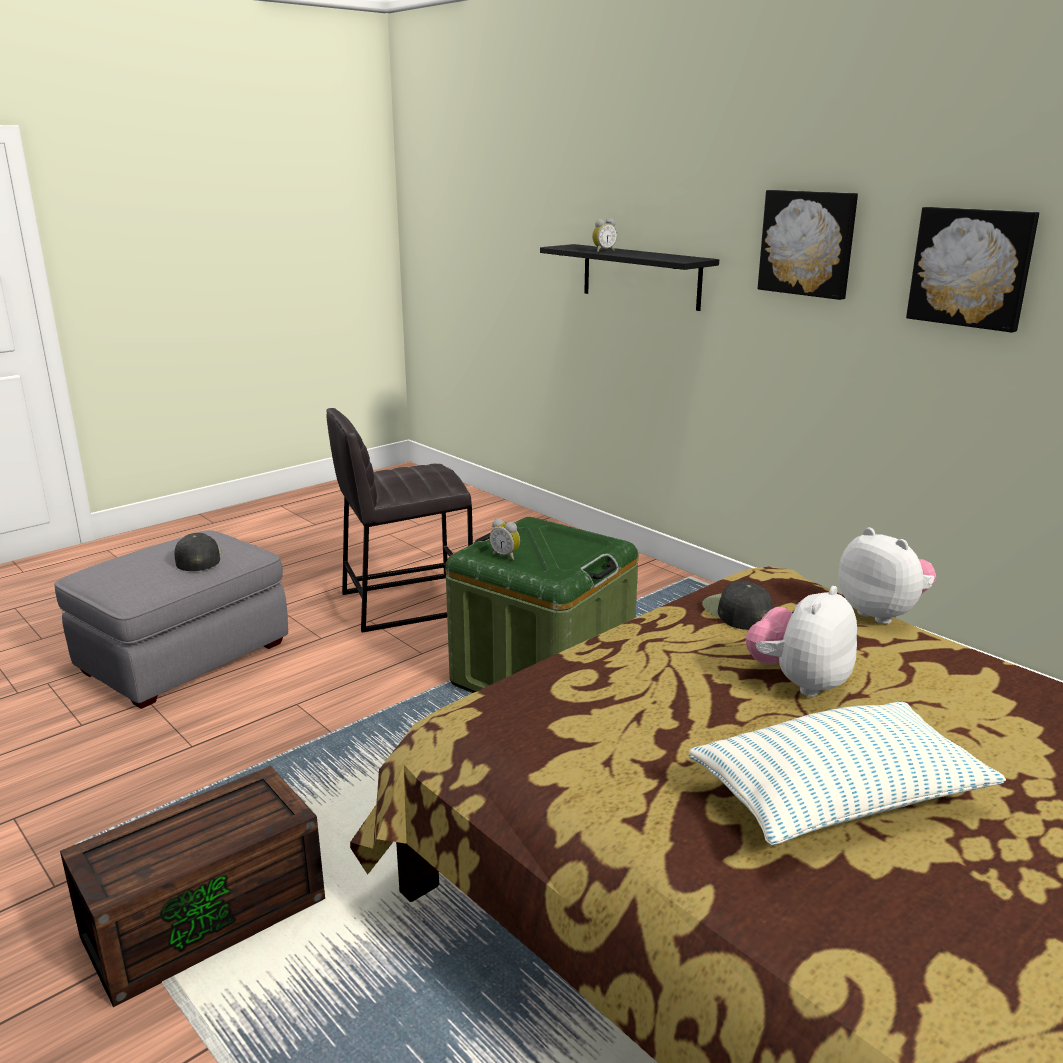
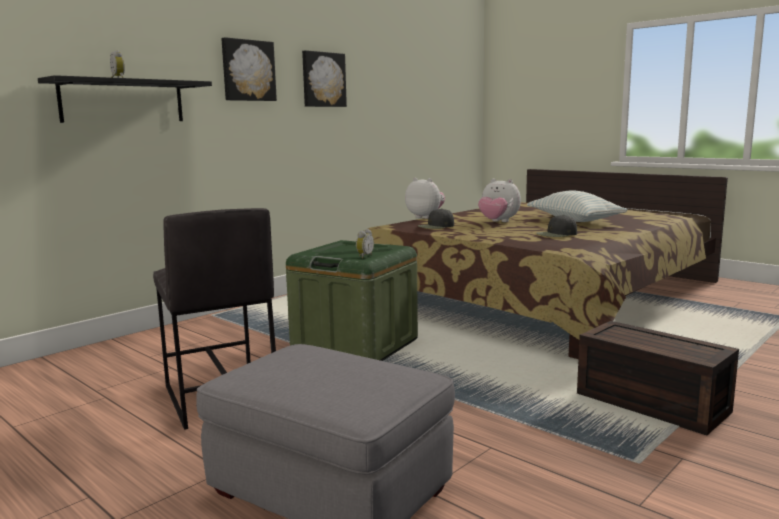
camera: 95 degrees left, 10 degrees down
(197, 558) = (320, 360): black cap -> black cap (556, 234)
(881, 613) = (425, 217): plush toy -> plush toy turned 75 degrees clockwise

